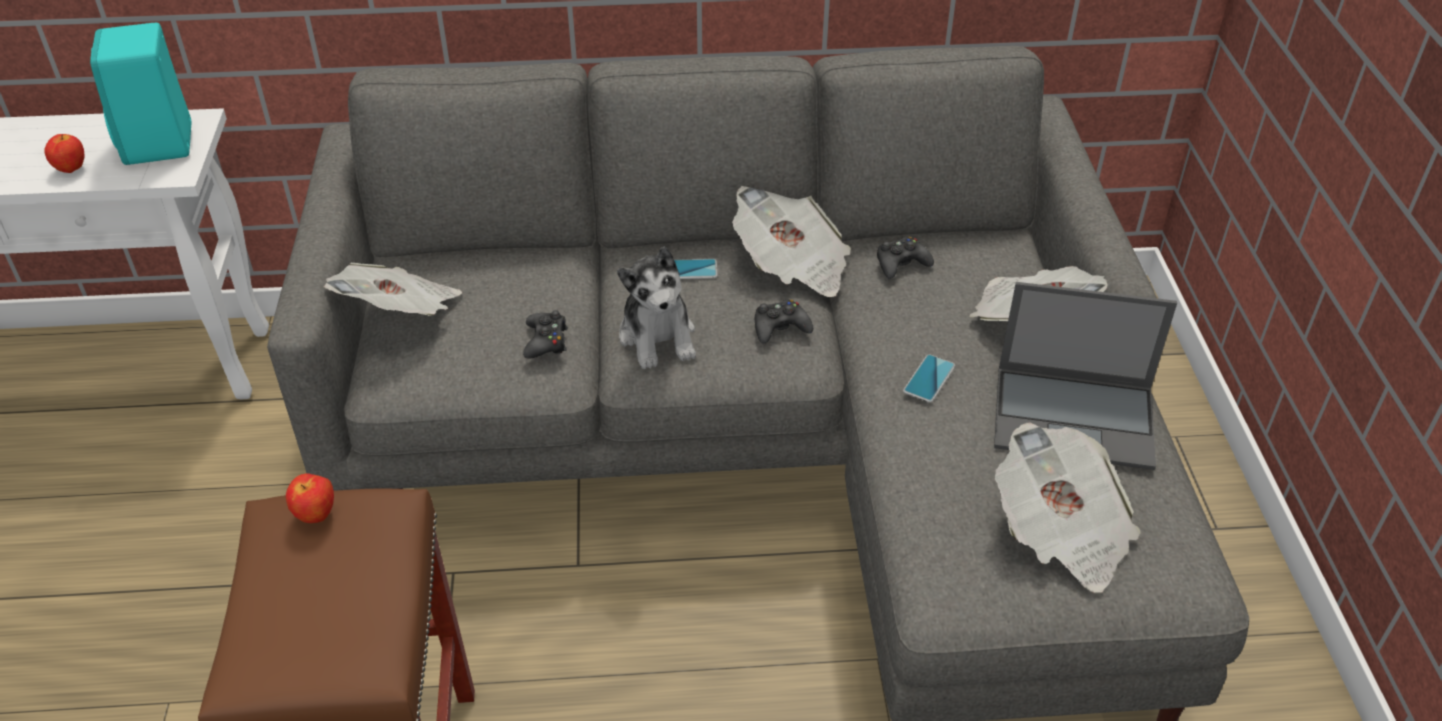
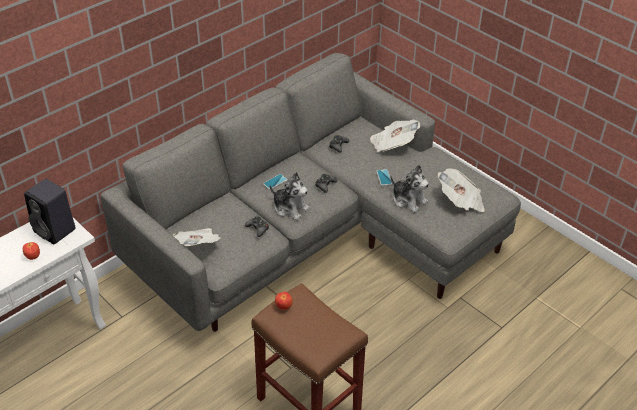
camera: 40 degrees left, 0 degrees up
(159, 145) = (56, 231): turquoise speaker -> black speaker
(792, 265) = (305, 163): newspaper -> none
(934, 459) = (408, 200): none -> plush toy
(1075, 417) = (433, 167): laptop -> none

